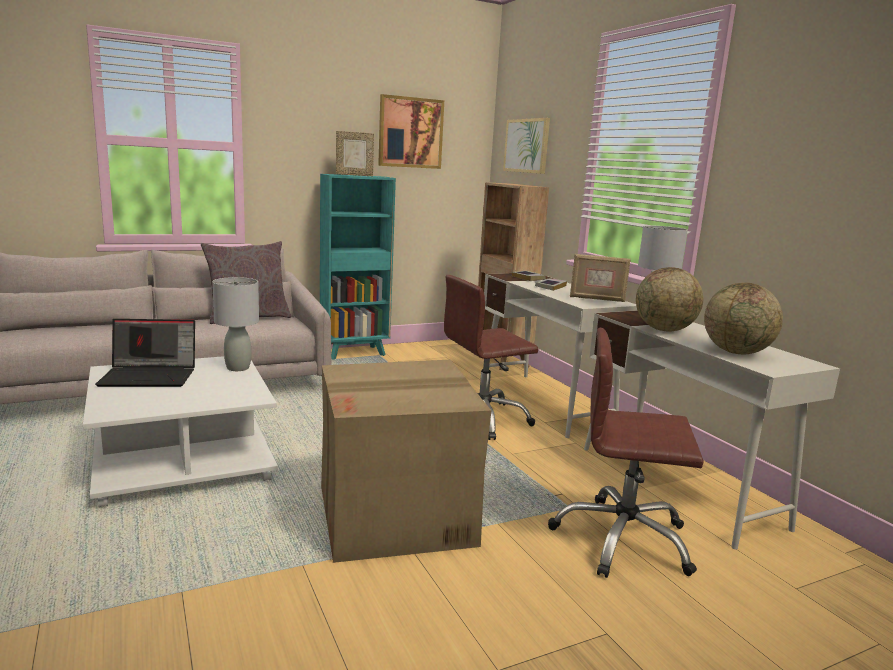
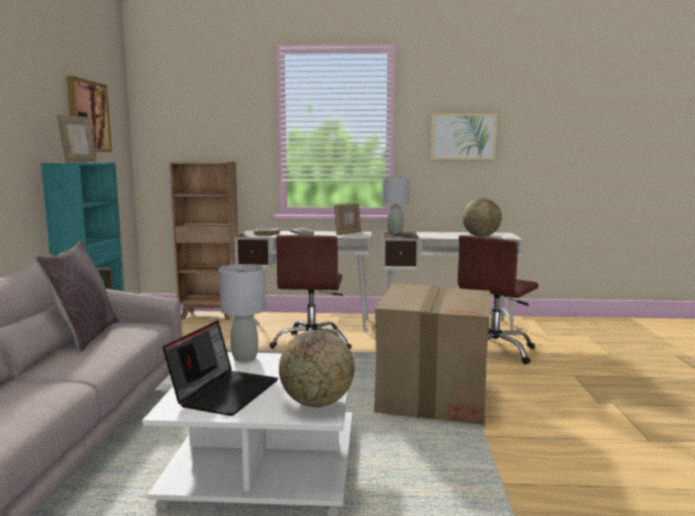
camera: 60 degrees left, 5 degrees down
(527, 146) = (191, 128): picture -> picture (463, 137)
(664, 330) = (432, 236): globe -> globe (317, 403)

